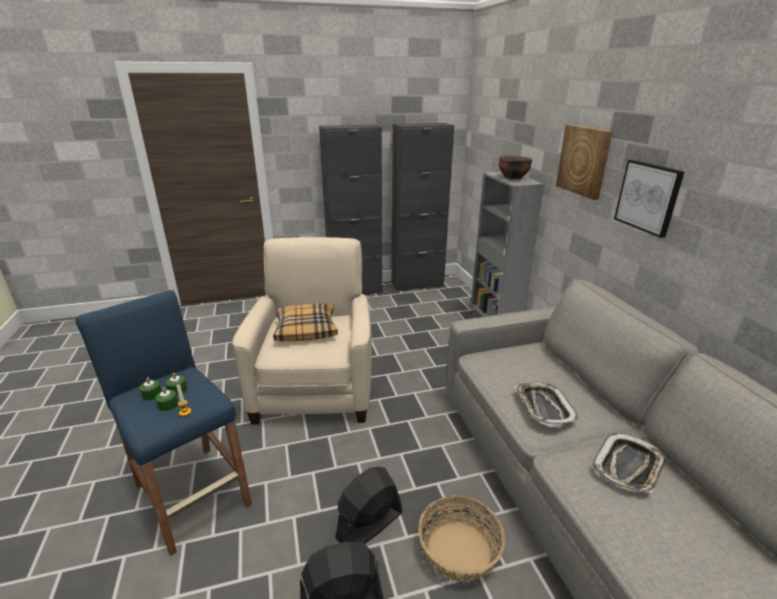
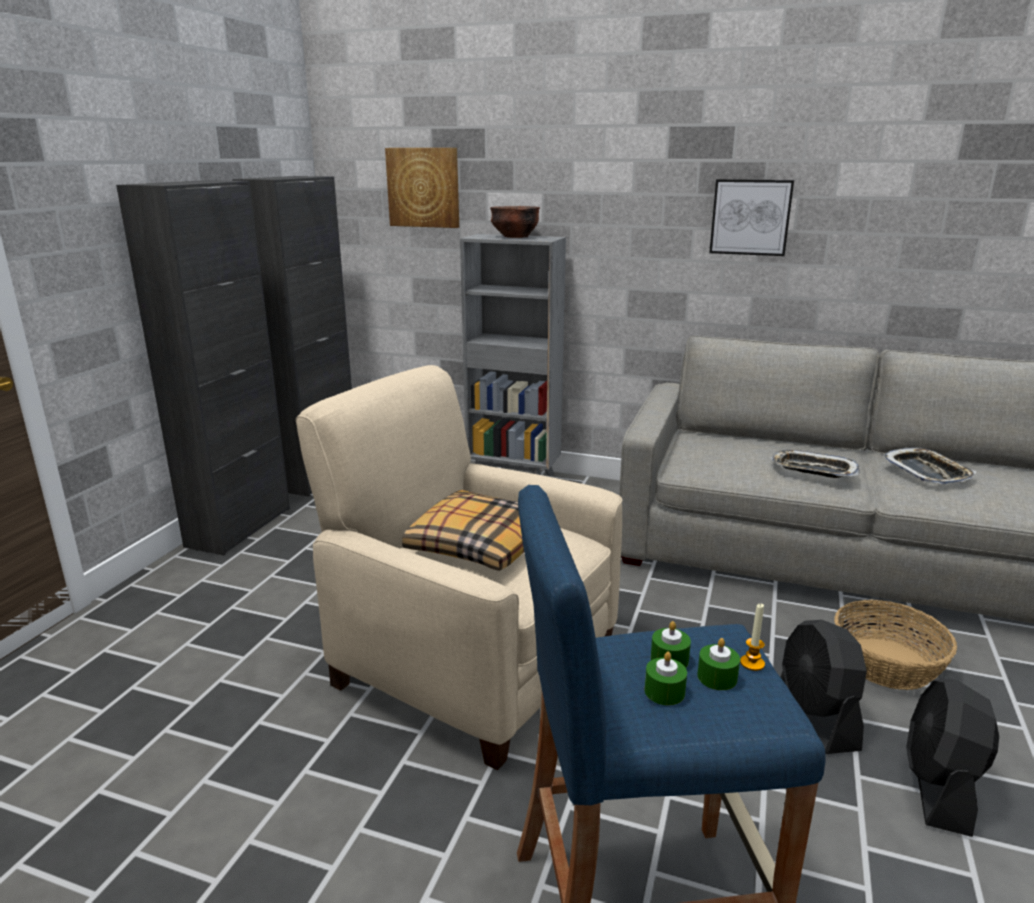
camera: 55 degrees left, 5 degrees down
(584, 161) = (633, 193): picture -> picture (424, 187)

